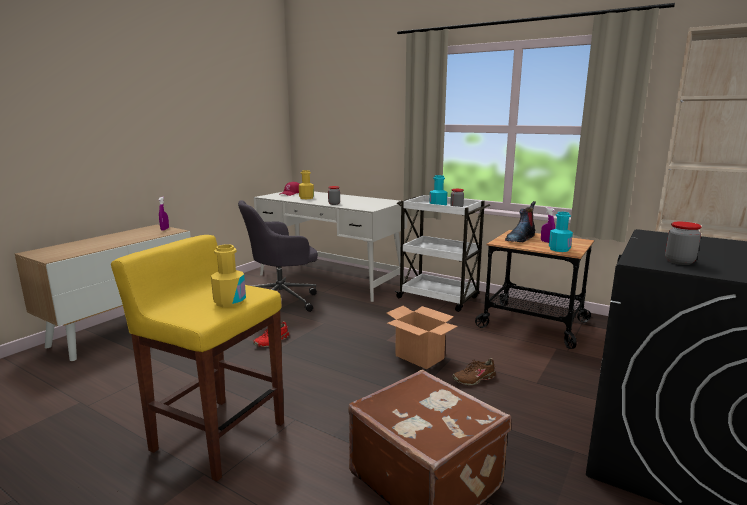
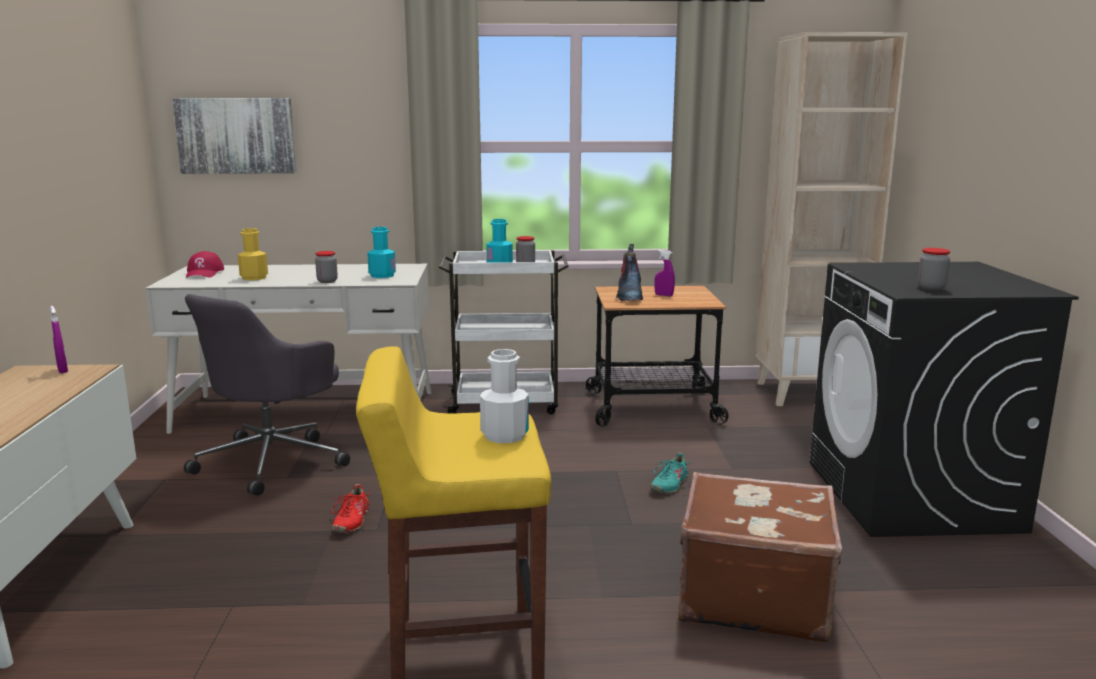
camera: 35 degrees left, 0 degrees up
(229, 302) = (504, 435): yellow bottle -> white bottle
(324, 119) = (236, 135): none -> picture
(420, 357) = (580, 480): cardboard box -> none
(474, 379) = (669, 484): brown shoe -> turquoise shoe
(559, 249) = (692, 302): turquoise bottle -> turquoise bottle (382, 275)

